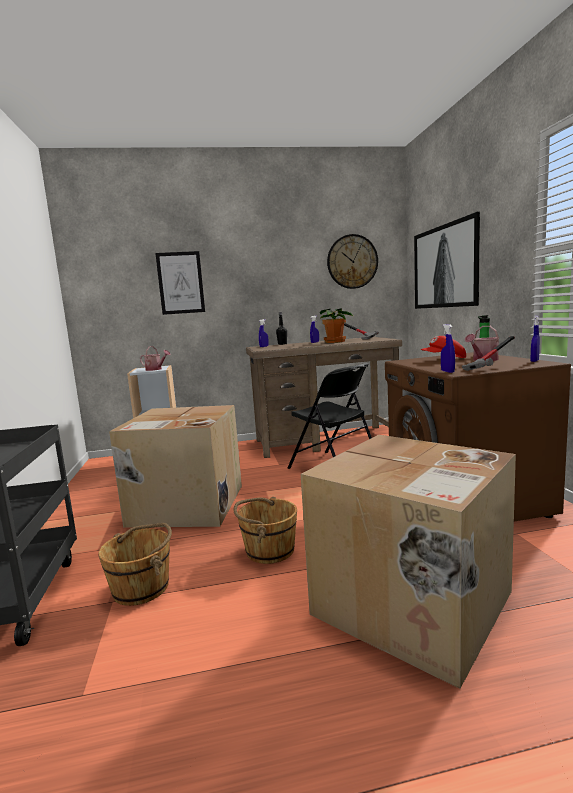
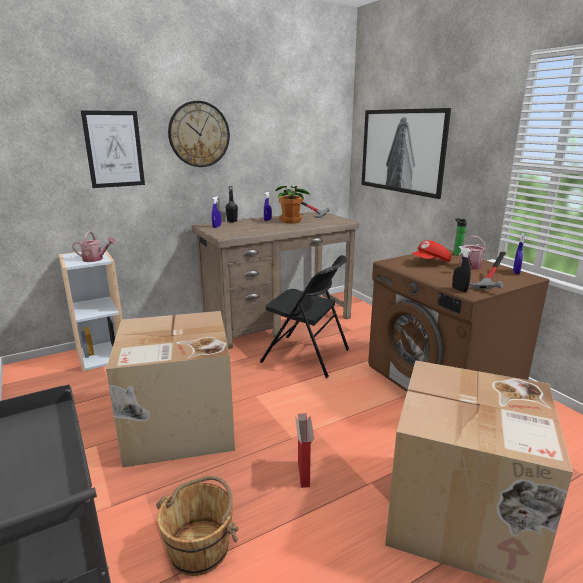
camera: 20 degrees left, 10 degrees up
(269, 550) = (303, 474): brown bucket -> cardboard box
(352, 262) = (302, 131): wall clock -> wall clock (199, 134)
(447, 371) = (459, 290): blue spray bottle -> black spray bottle

